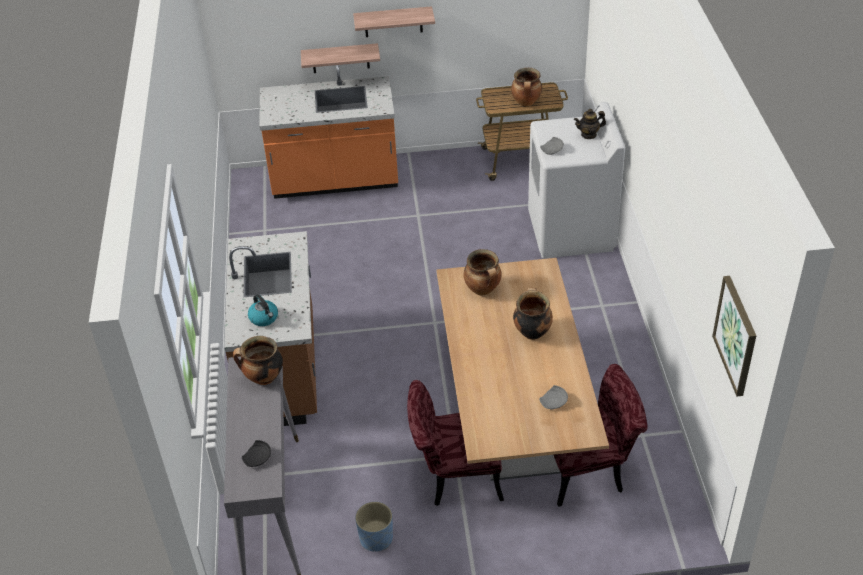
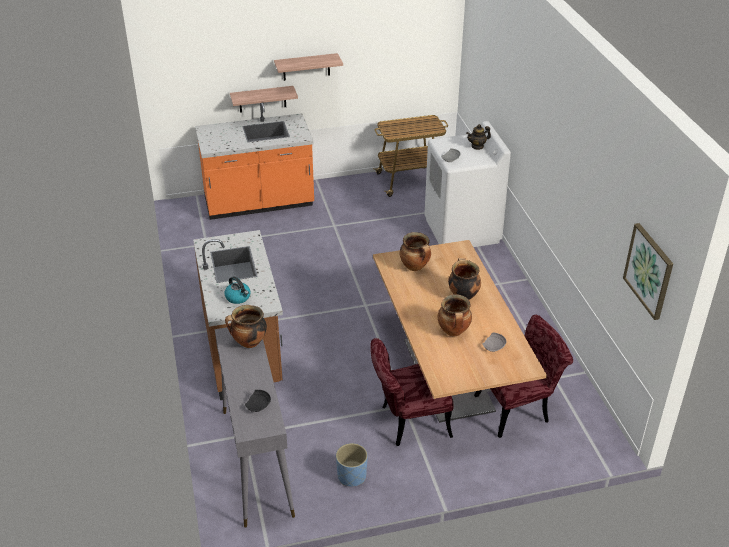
camera: 10 degrees left, 5 degrees down
(526, 103) = (416, 130): cooking pot -> cooking pot (454, 332)

